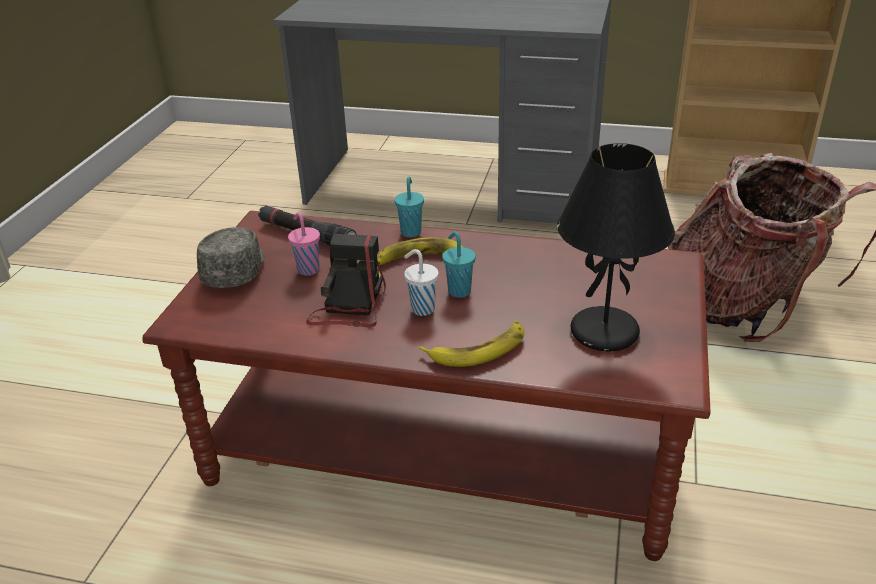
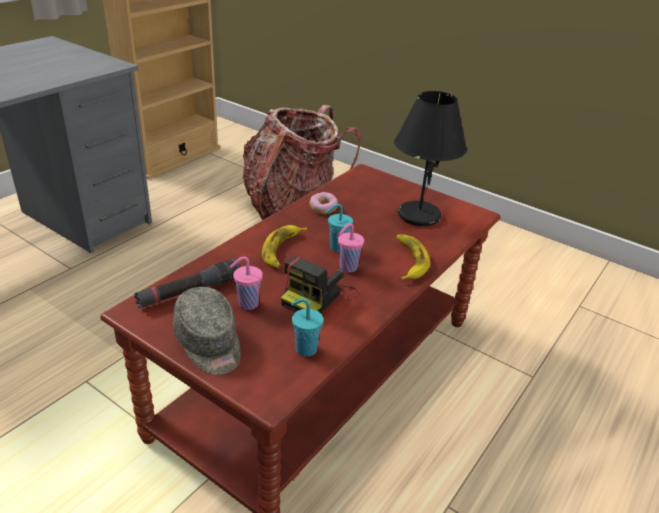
camera: 70 degrees left, 0 degrees up
(236, 270) = (209, 344): grey cap -> grey cap turned 150 degrees counterclockwise
(350, 305) = (317, 296): camera -> camera turned 90 degrees counterclockwise
(411, 232) = (238, 243): turquoise cup -> turquoise cup (304, 349)
(421, 309) = (347, 268): white cup -> pink cup
(538, 258) = (323, 209): none -> donut

